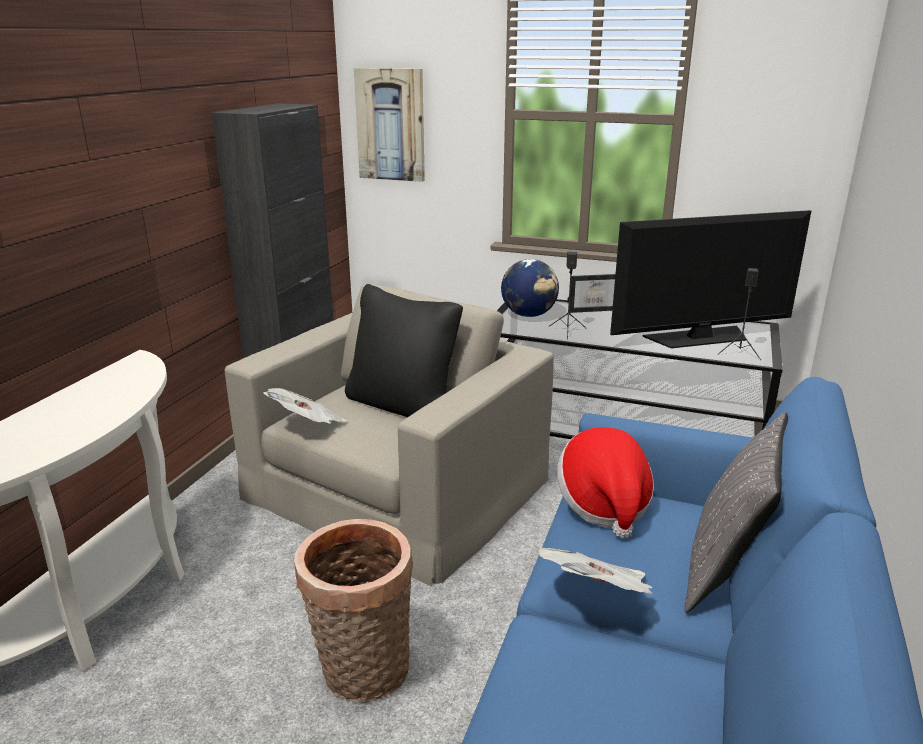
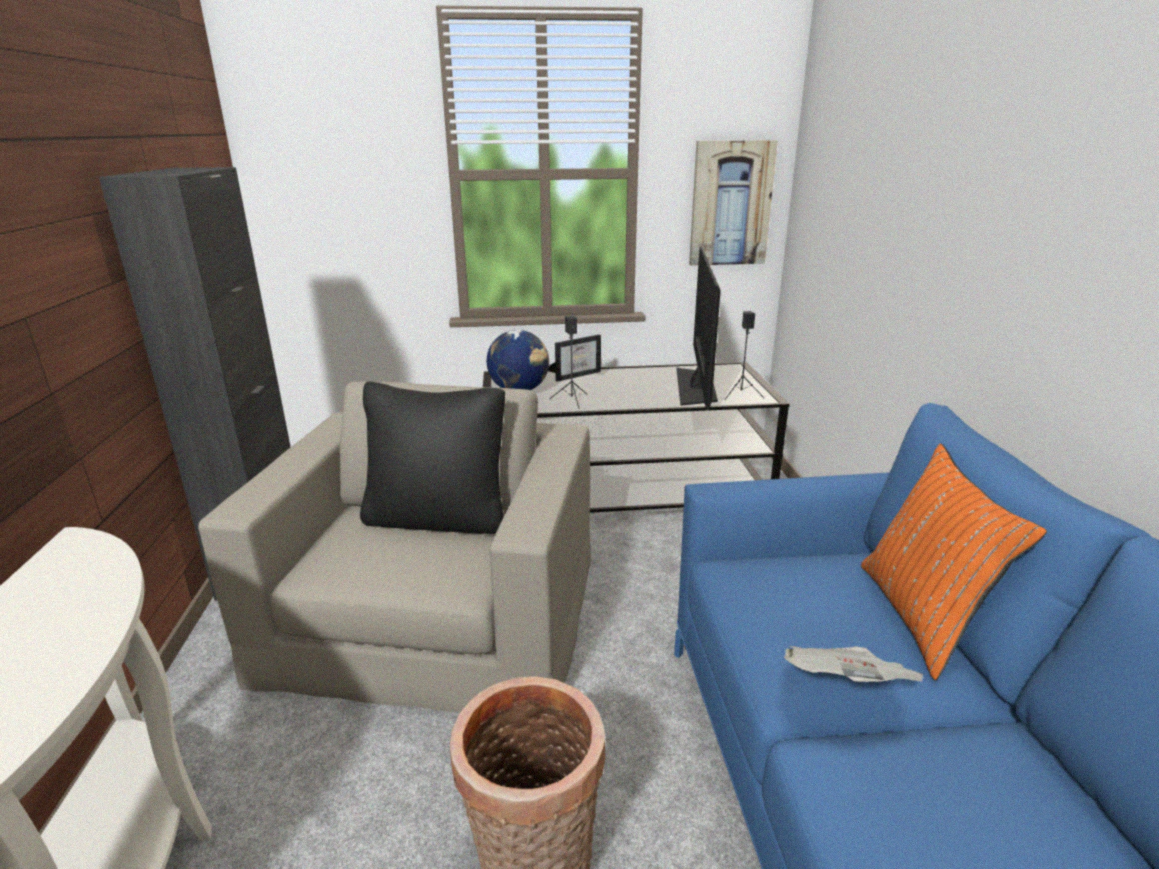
camera: 25 degrees left, 0 degrees up
(307, 424) = (335, 571): newspaper -> none
(391, 125) = (308, 194): picture -> picture (730, 204)
(603, 504) = (759, 581): hat -> none
(699, 337) = (695, 386): television -> television turned 45 degrees counterclockwise
(727, 568) = (922, 617): grey pillow -> orange pillow

